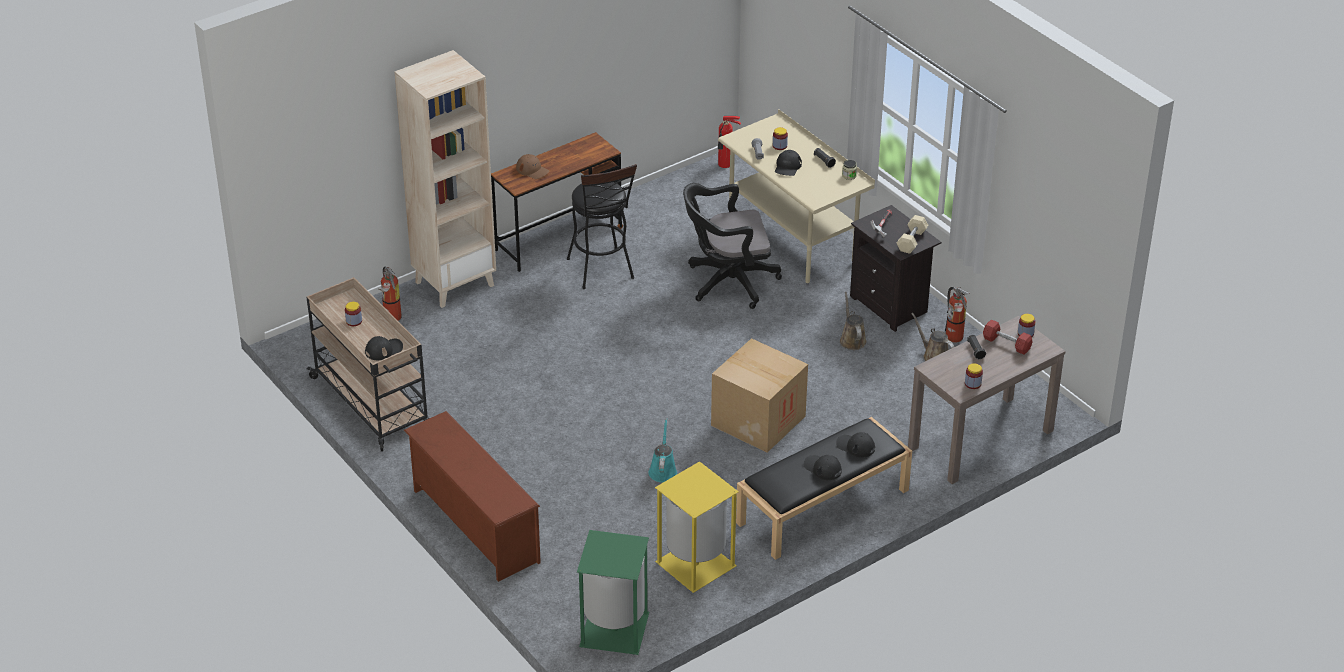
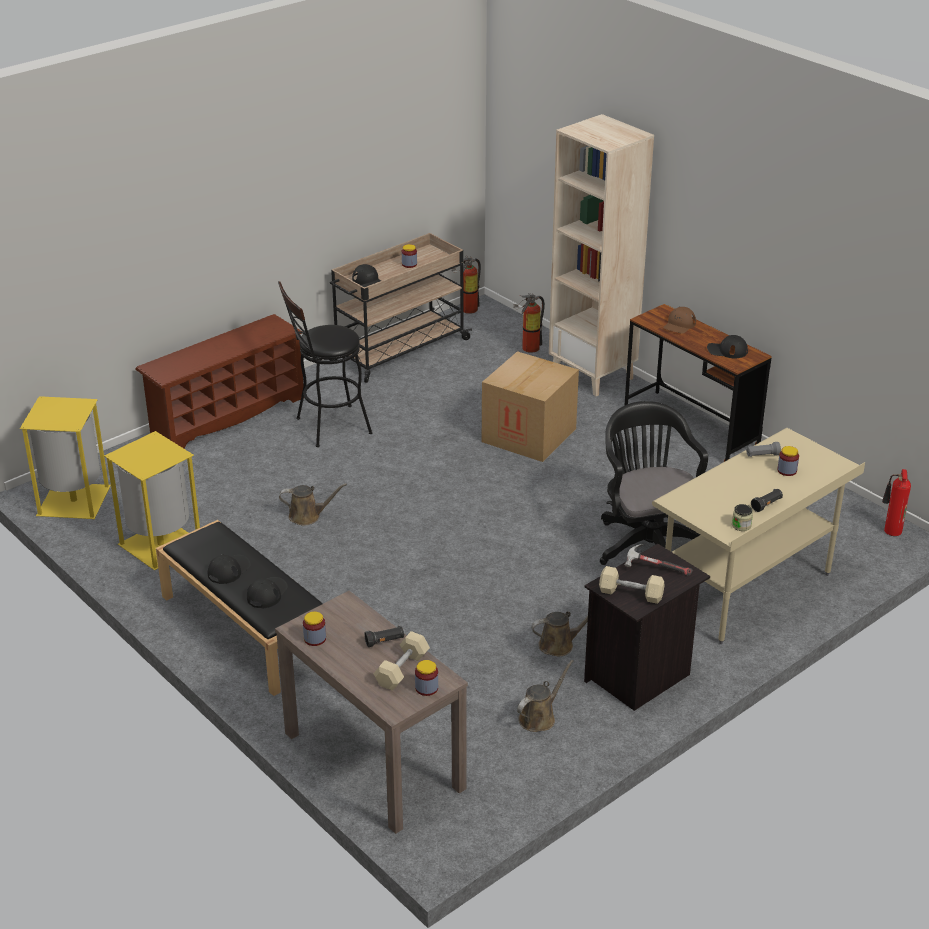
camera: 85 degrees right, 5 degrees down
(602, 272) = (640, 458): black stool -> black stool (327, 427)
(613, 630) = (73, 500): green trash can -> yellow trash can
(663, 470) = (307, 516): turquoise watering can -> brown watering can
(758, 421) = (394, 576): cardboard box -> cardboard box (529, 435)
(787, 167) = (742, 478): black cap -> black cap (727, 350)
(954, 338) = (581, 736): fire extinguisher -> fire extinguisher (466, 309)
(1006, 344) = (402, 670): red dumbbell -> beige dumbbell

